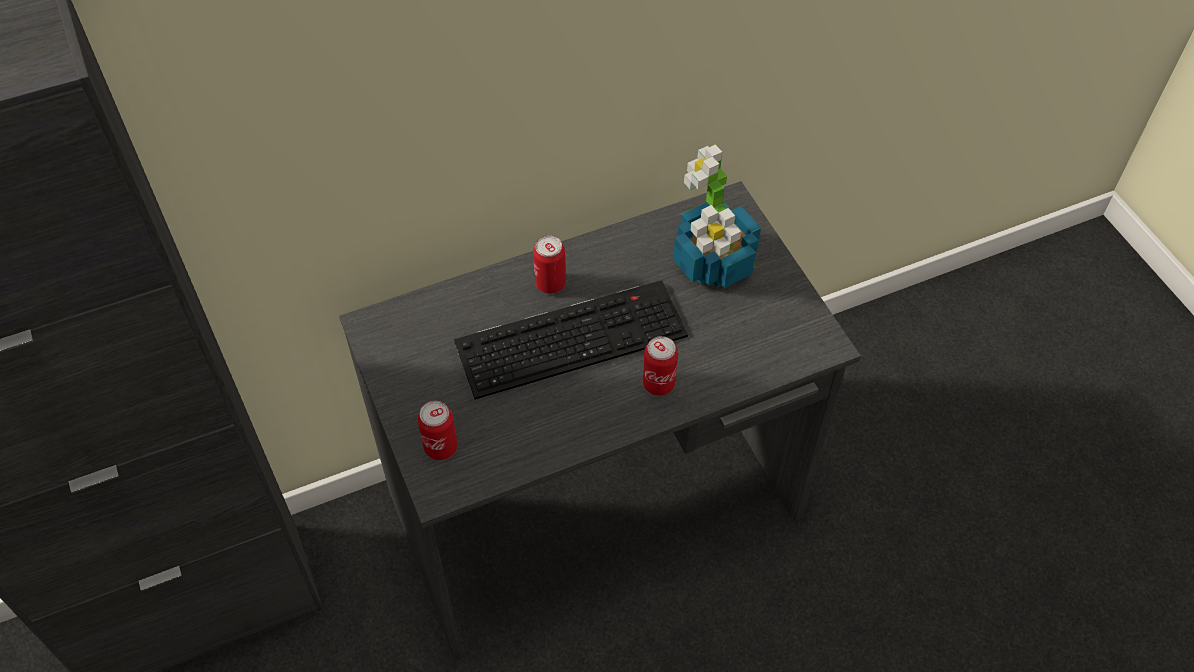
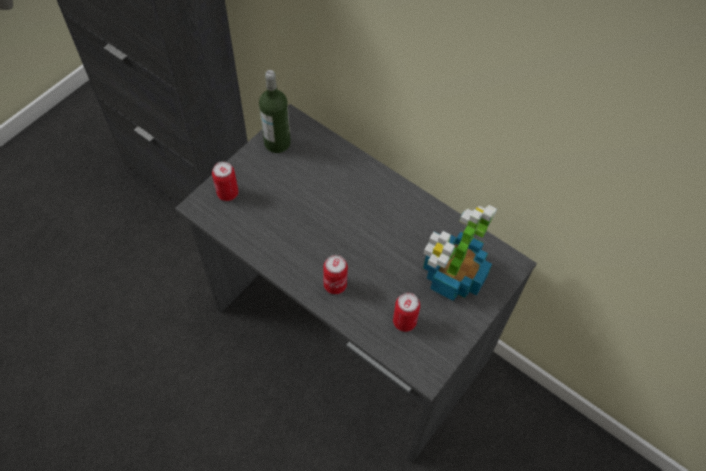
camera: 60 degrees right, 5 degrees up
(396, 356) = (277, 143): none -> bottle
(550, 283) = (376, 192): can -> can (404, 321)
(572, 336) = (343, 222): keyboard -> none

